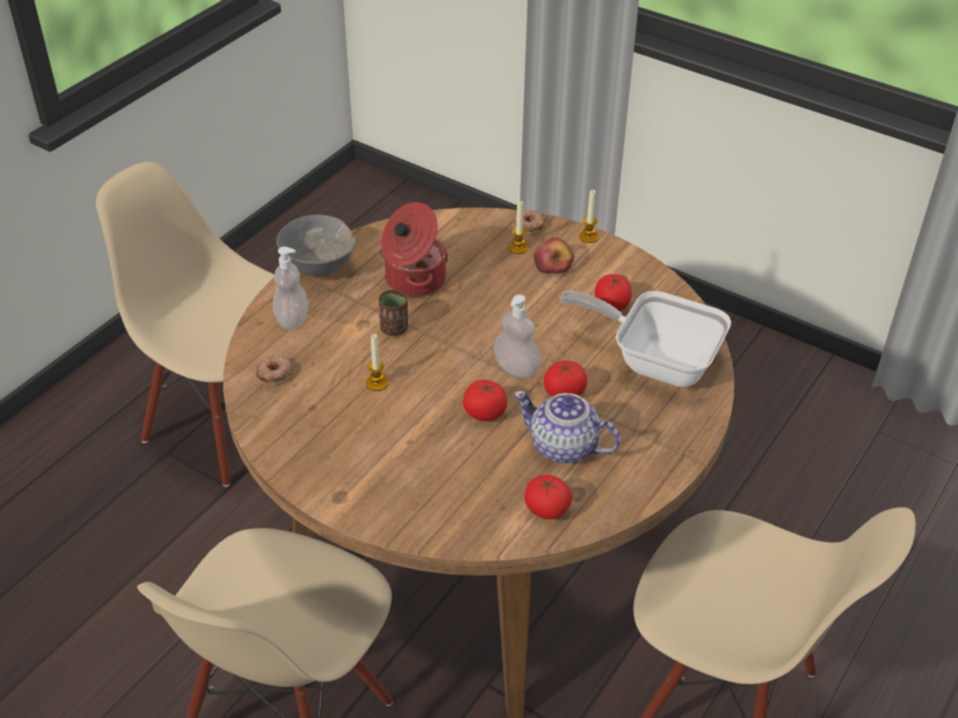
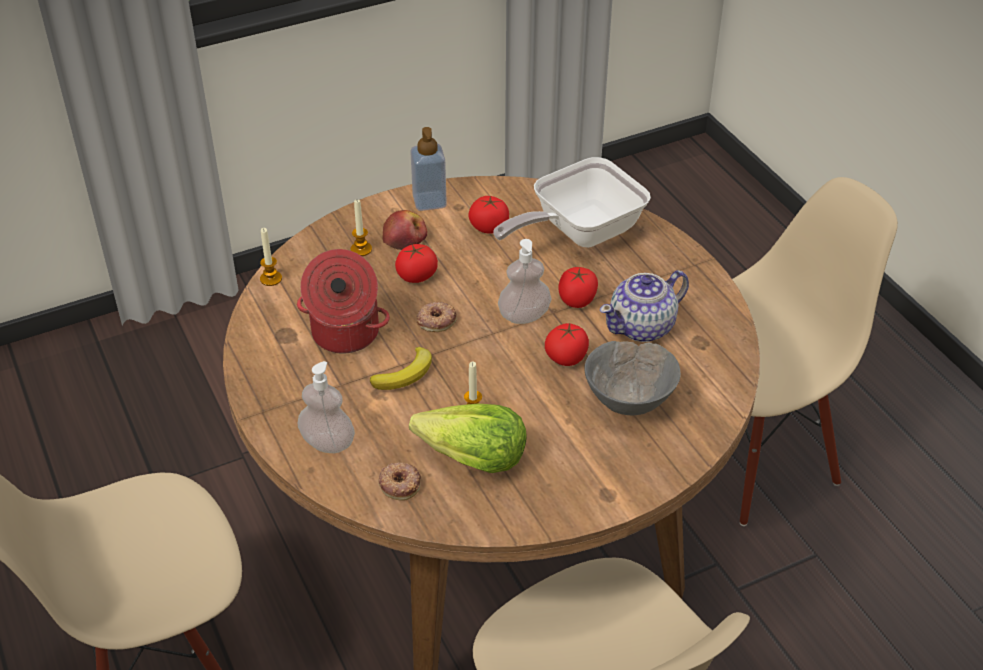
camera: 60 degrees left, 0 degrees up
(319, 268) = (264, 394): grey bowl -> grey bowl (629, 401)
(327, 402) = (472, 459): none -> lettuce
(394, 329) = (405, 374): brown cup -> banana
(529, 225) = (335, 230): donut -> donut (436, 320)
(546, 509) = (707, 366): tomato -> tomato (417, 276)
(588, 237) = (386, 202): candle -> candle (271, 279)
(613, 259) = (429, 201): none -> soap dispenser

